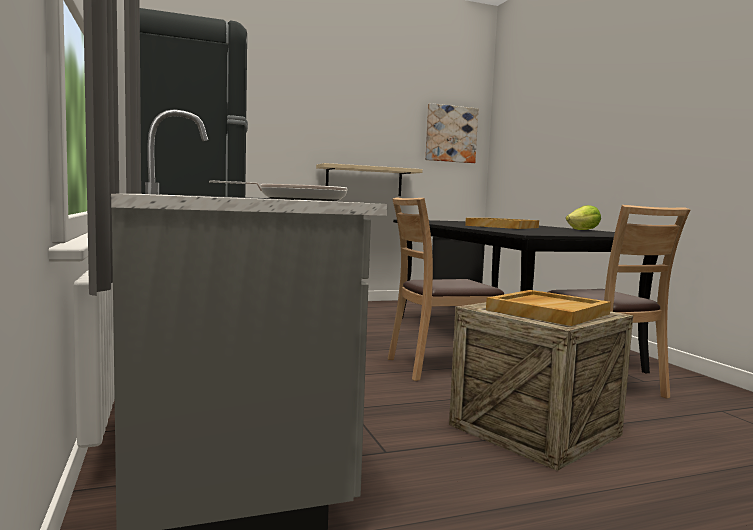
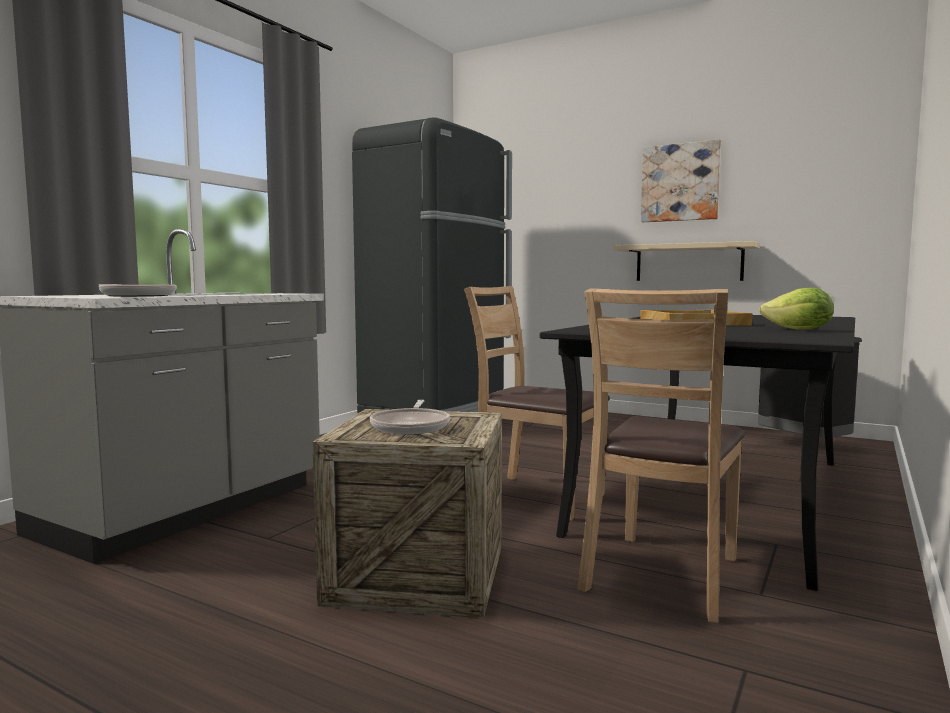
camera: 50 degrees right, 0 degrees up
(451, 134) = (832, 182): picture -> picture (680, 182)
(547, 311) = (411, 426): beige tray -> frying pan

